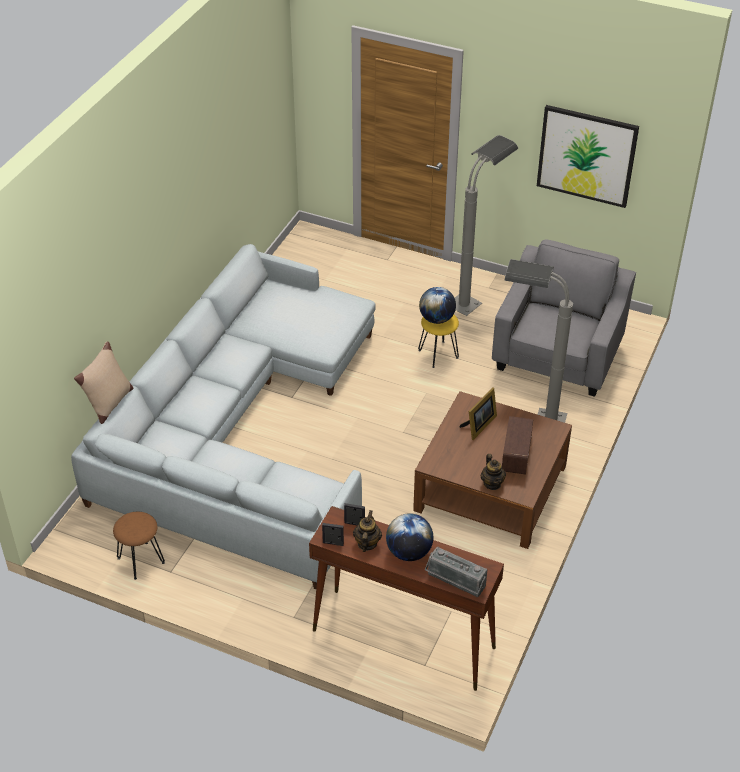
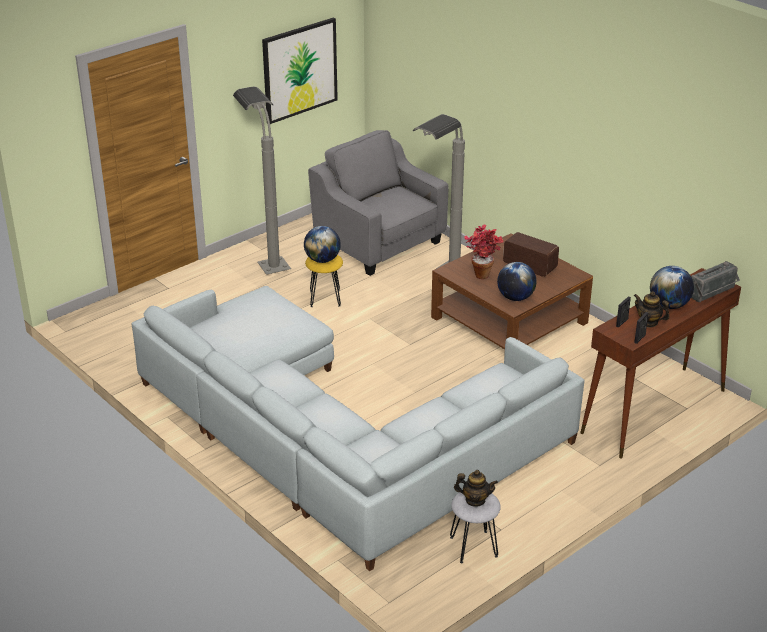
camera: 65 degrees left, 10 degrees down
(109, 404) = (328, 449): beige pillow -> none
(141, 560) = (473, 546): brown stool -> grey stool
(450, 461) = (515, 298): none -> globe
(478, 426) = (482, 273): picture frame -> potted plant
(492, 483) = (554, 285): teapot -> teapot (475, 500)

